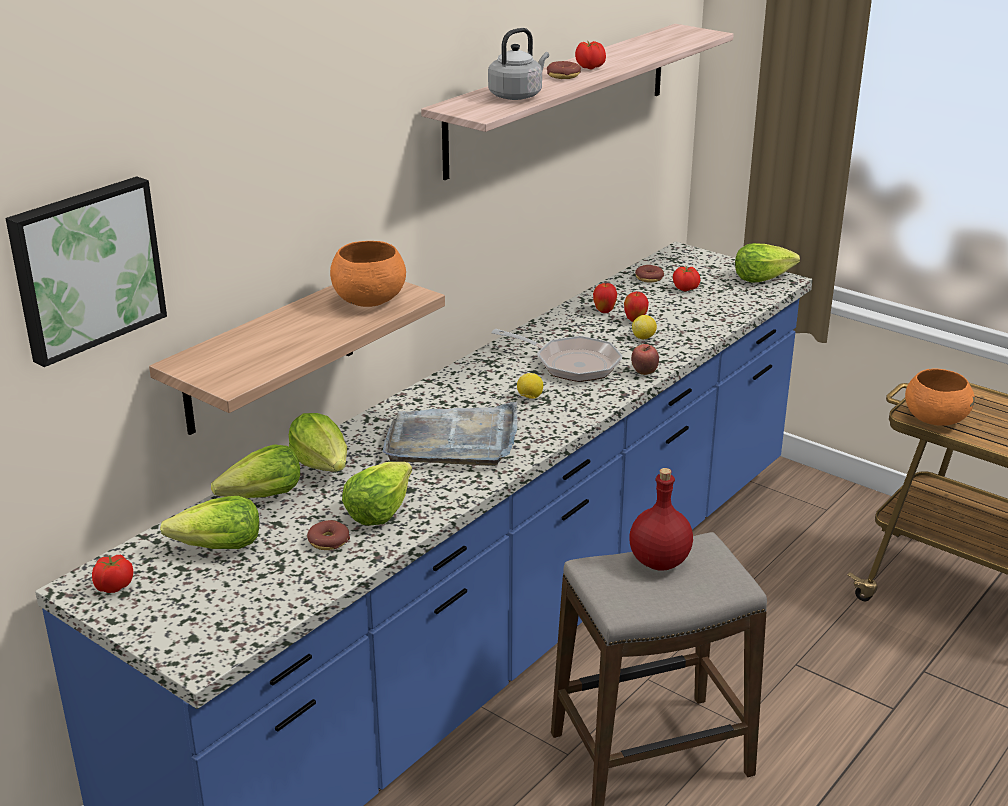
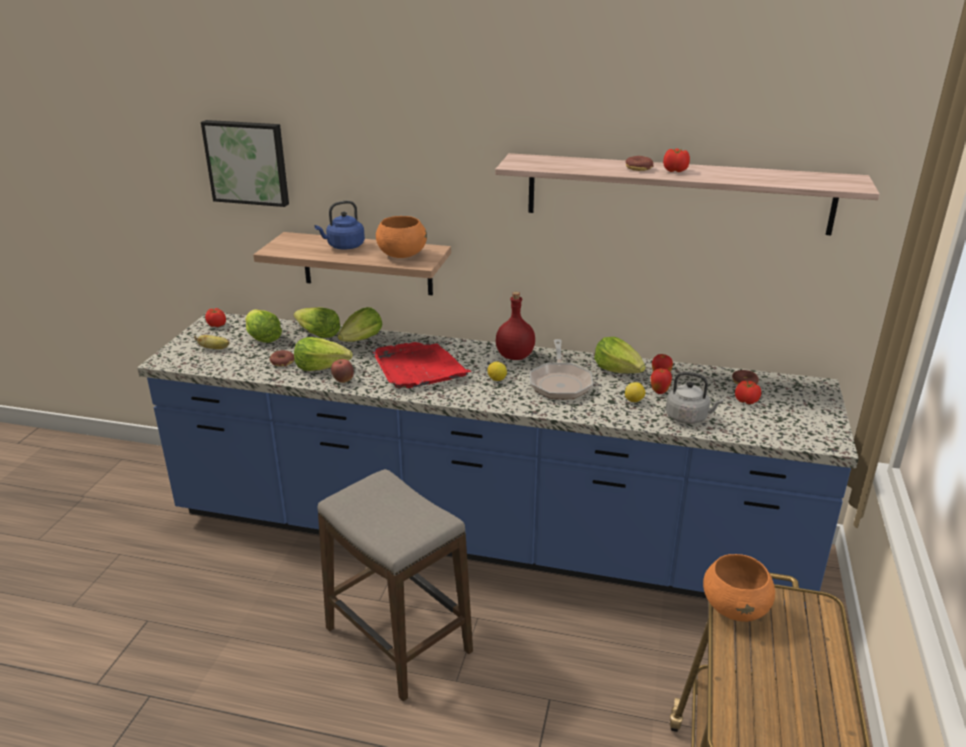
camera: 65 degrees right, 0 degrees up
(211, 599) = (215, 349): none -> banana
(284, 331) = (344, 246): none -> blue kettle
(453, 440) = (419, 368): grey tray -> red tray
(517, 95) = (569, 165): grey kettle -> grey kettle (688, 418)
(644, 372) = (576, 412): apple -> apple (343, 380)
(658, 562) = (406, 505): red bottle -> red bottle (514, 356)
(762, 278) = (820, 432): lettuce -> lettuce (618, 370)

